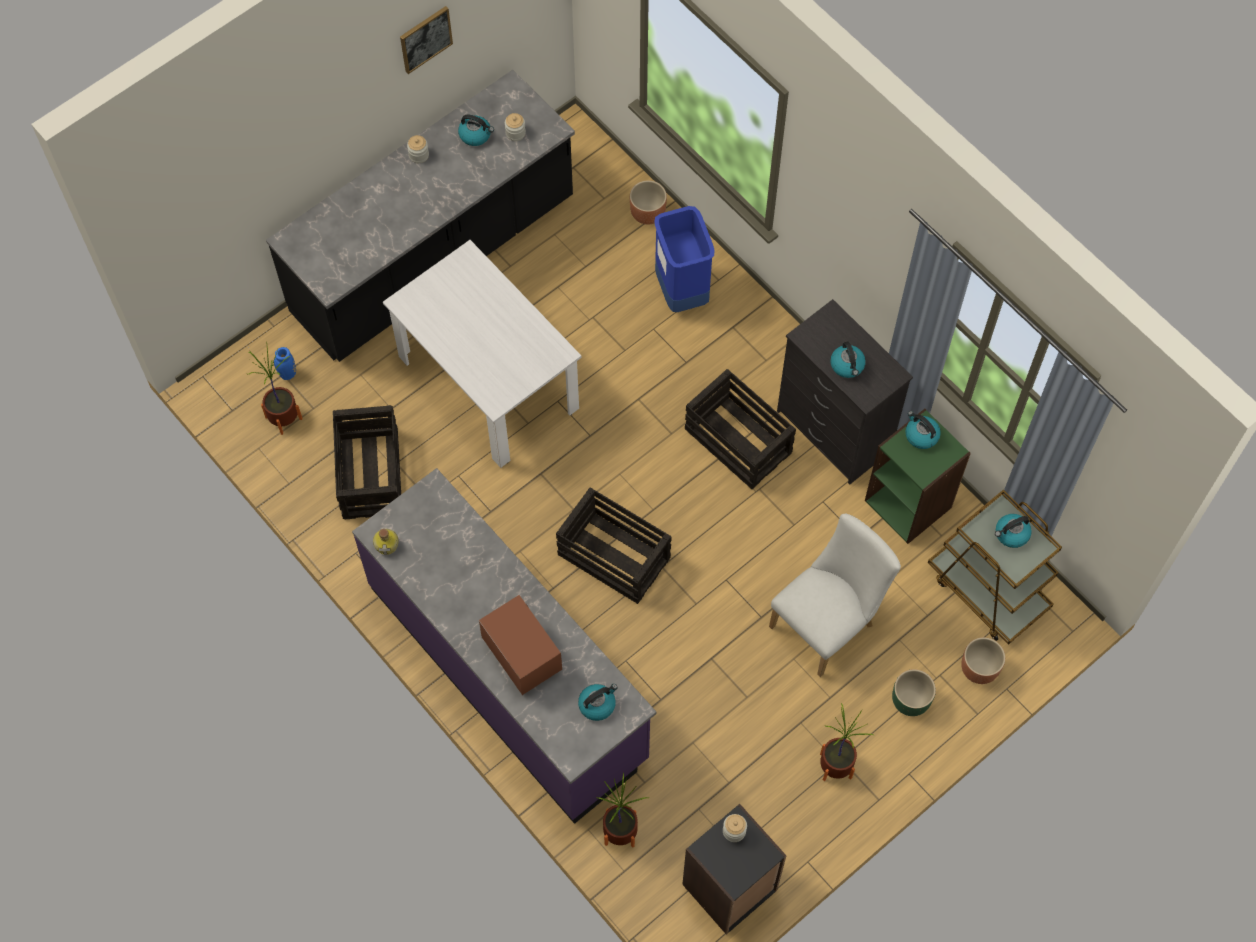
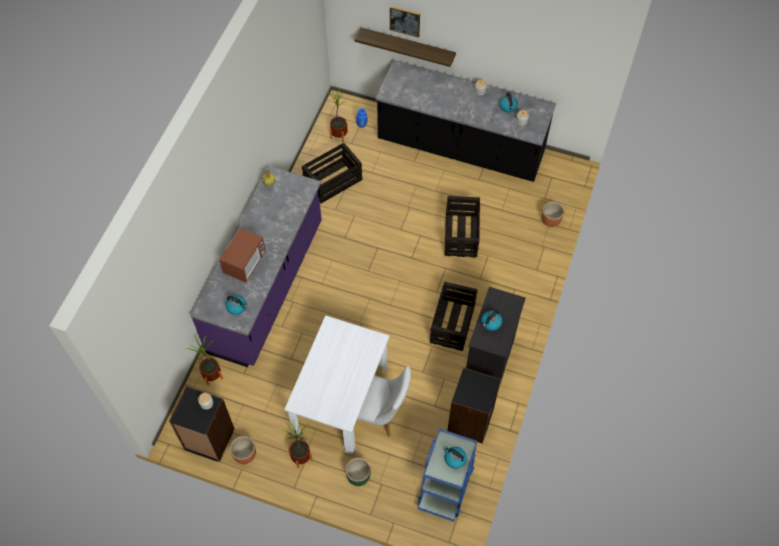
camera: 60 degrees right, 5 degrees down
(278, 200) = (407, 46): none -> shelf
(425, 39) = (513, 37): picture -> picture (405, 21)
(488, 383) = (410, 202): white dining table -> white dining table (341, 400)
(613, 556) = (354, 300): crate -> crate (461, 234)
(681, 291) = (517, 256): blue trash can -> none
(909, 503) = (471, 421): green bookcase -> black bookcase
(921, 435) = (483, 384): kettle -> none
(978, 668) = (397, 502): brown planter -> brown planter (244, 454)
(988, 590) = (446, 485): brown cart -> blue cart

